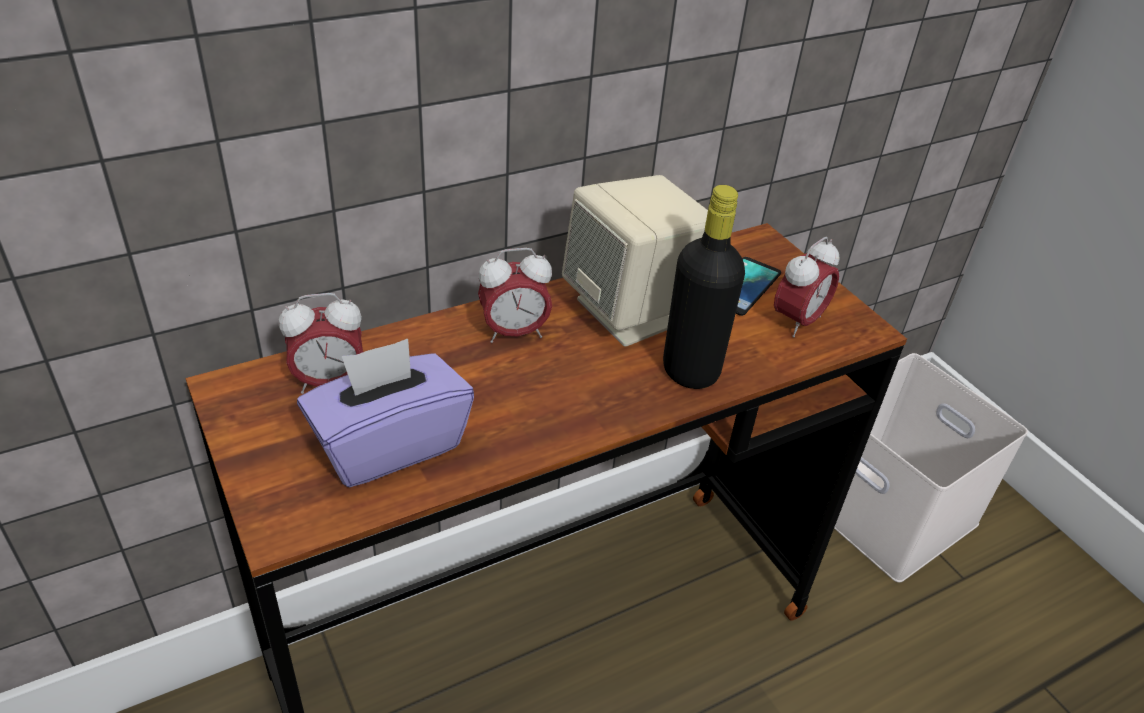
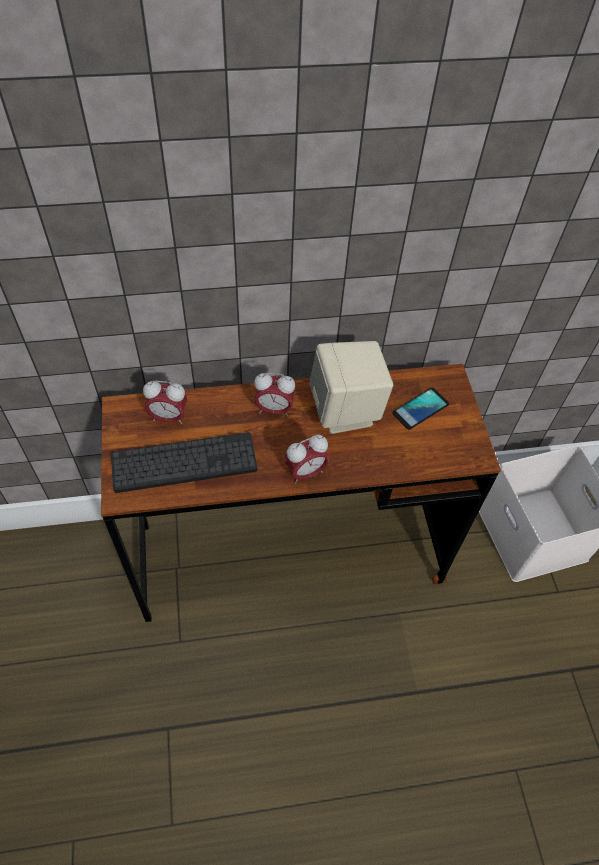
camera: 20 degrees right, 15 degrees up
(389, 444) = (184, 463): purple tissue box -> keyboard
(690, 371) = (359, 459): black bottle -> none
(797, 322) = (439, 442): alarm clock -> alarm clock (305, 472)

